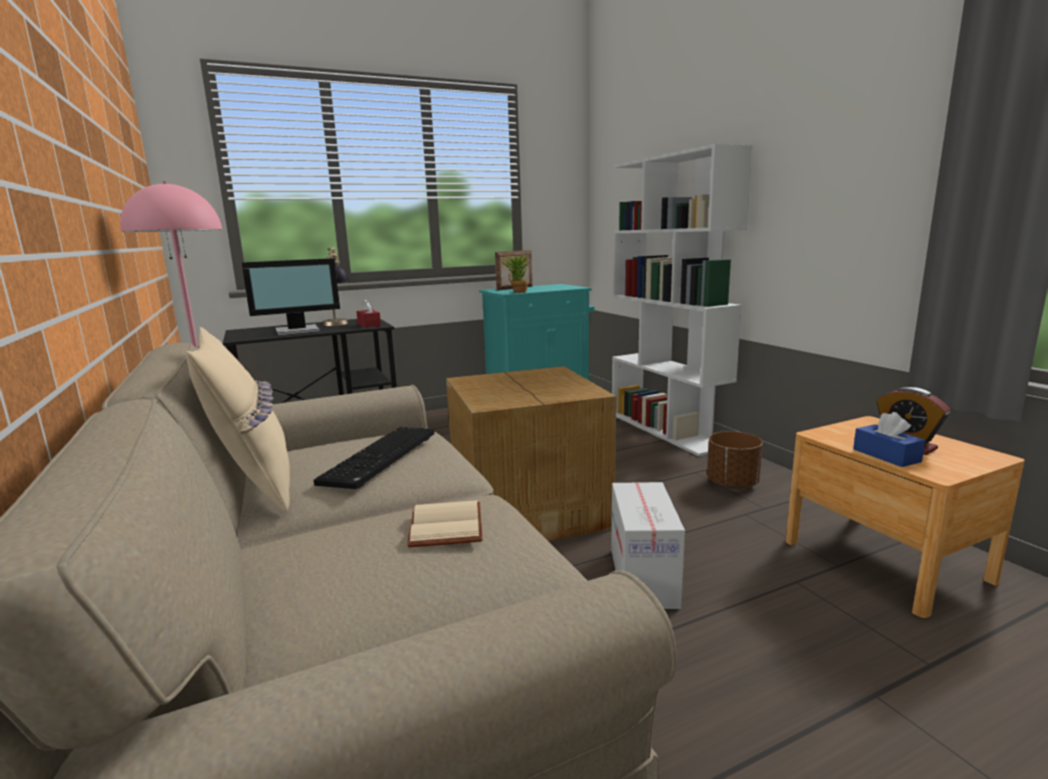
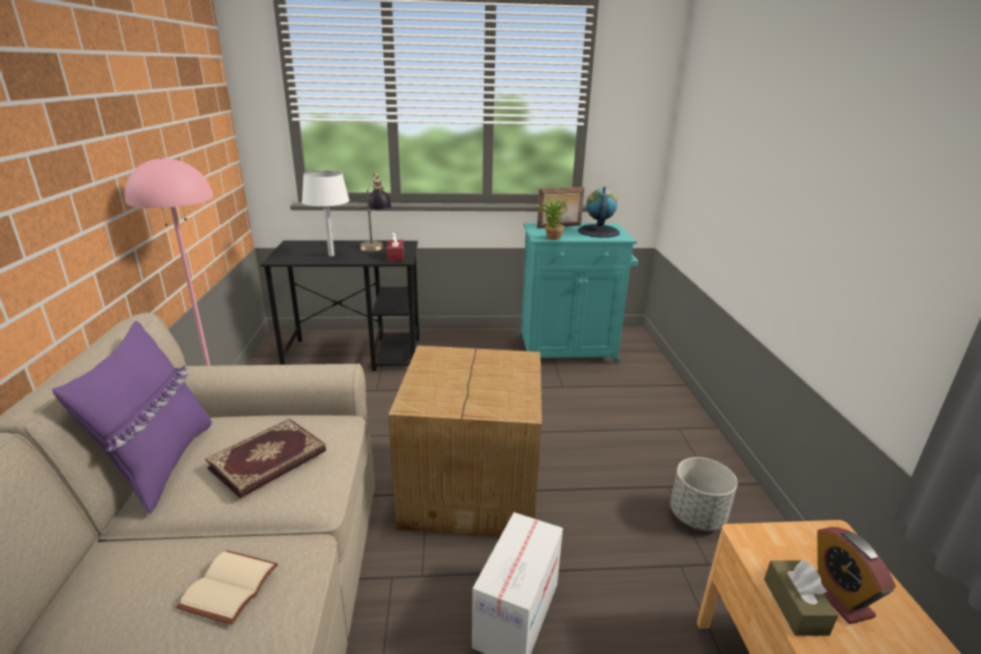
camera: 20 degrees right, 10 degrees up
(254, 485) = (161, 464): beige pillow -> purple pillow
(298, 331) = (331, 255): monitor -> white table lamp
(381, 458) = (269, 461): keyboard -> book
(552, 287) = (598, 231): none -> globe
(667, 430) = (681, 415): white bookcase -> none
(732, 484) = (696, 516): brown planter -> grey planter
(886, 455) = (795, 606): blue tissue box -> brown tissue box

